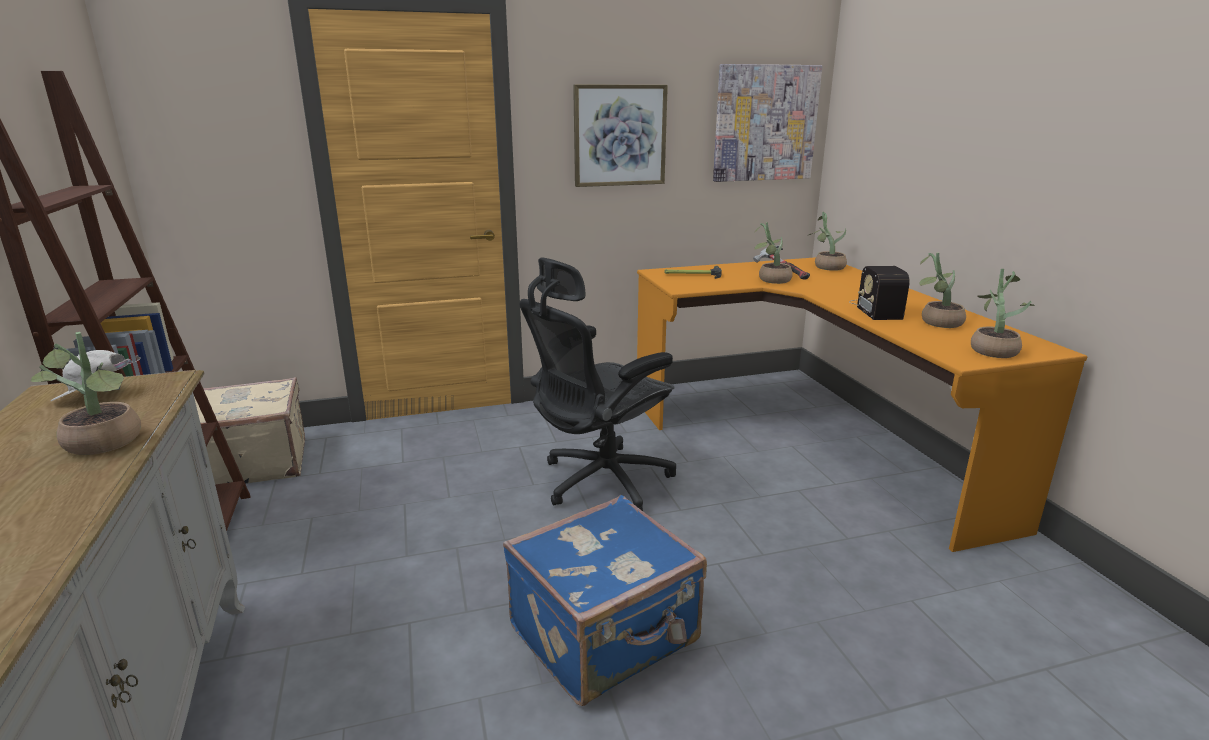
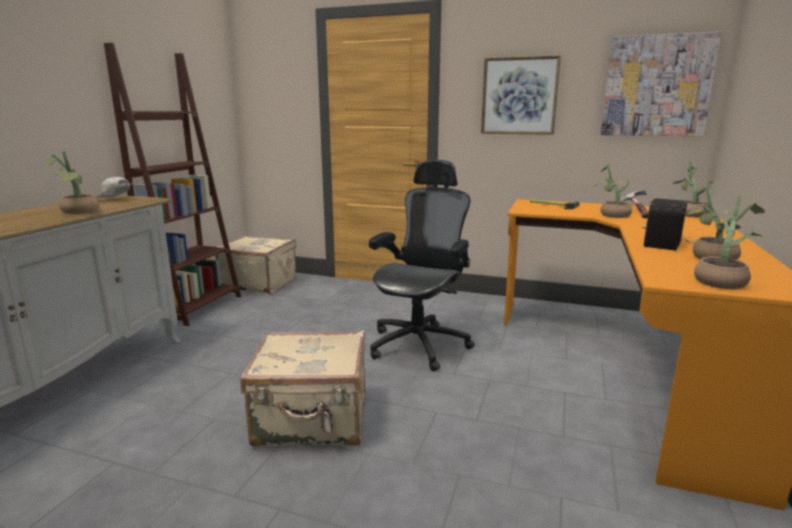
camera: 35 degrees right, 5 degrees down
(600, 483) = (420, 343): office chair -> office chair turned 120 degrees clockwise
(606, 636) = (312, 420): blue suitcase -> beige suitcase

